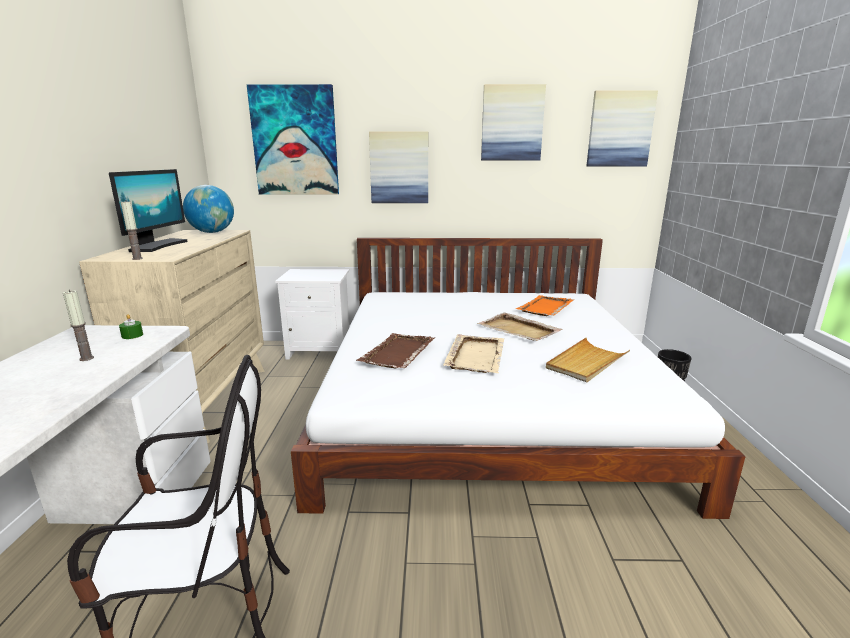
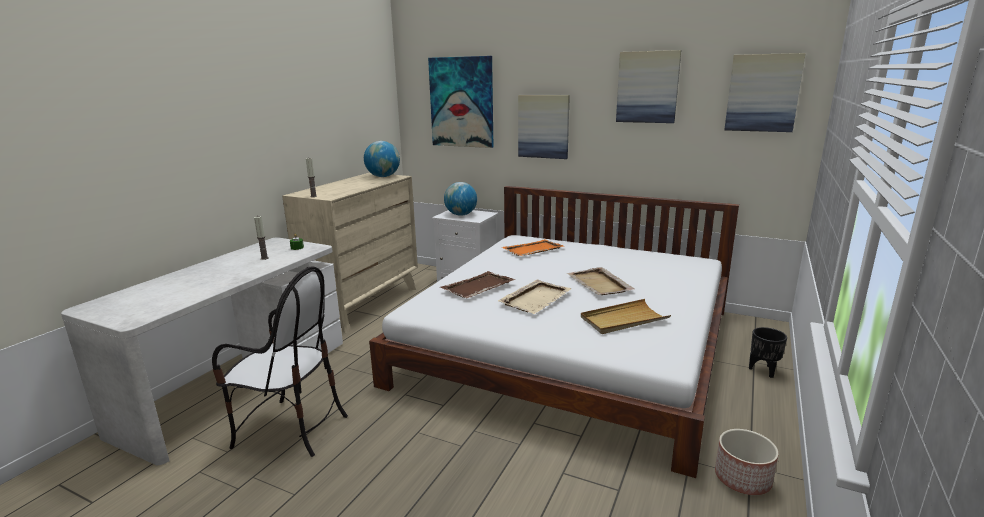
camera: 25 degrees right, 0 degrees up
(158, 246) = (336, 186): monitor -> none
(308, 275) = (461, 215): none -> globe
(545, 308) = (651, 268): orange tray -> orange tray (532, 250)
(763, 506) = (743, 479): none -> planter

